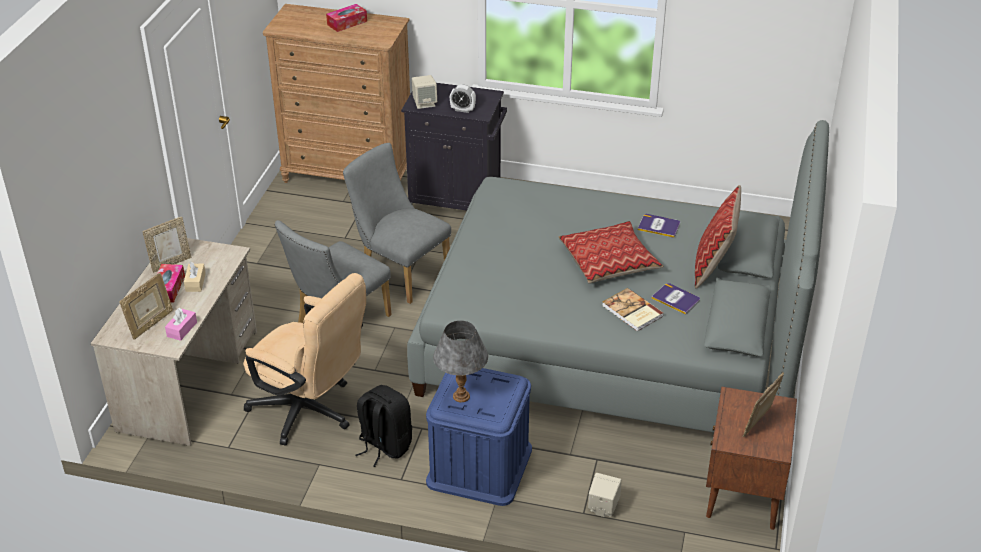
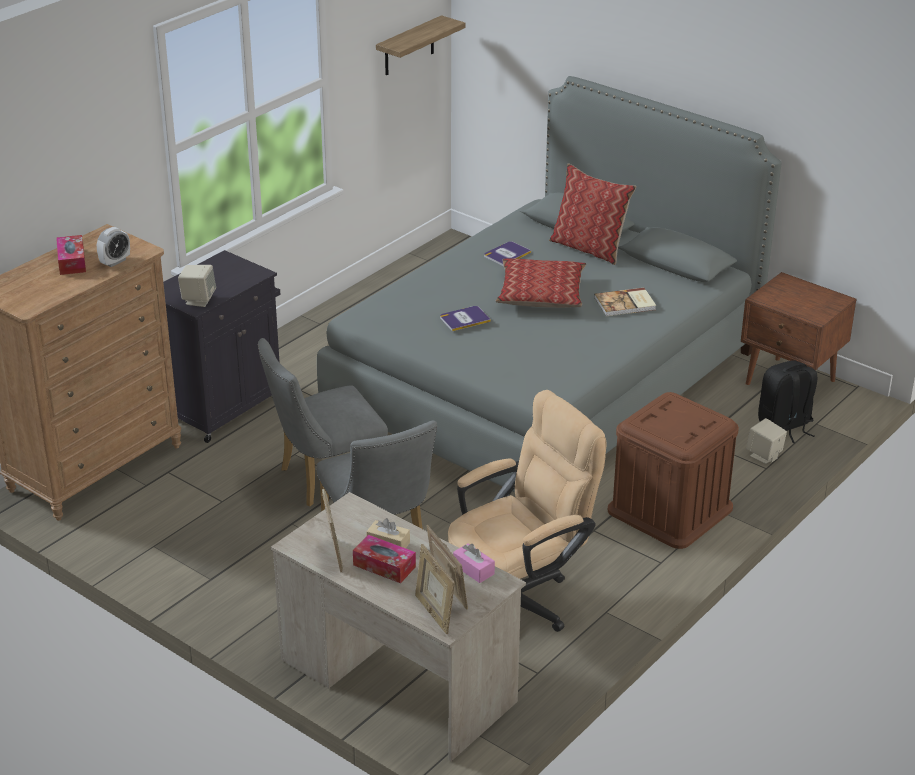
camera: 65 degrees left, 5 degrees down
(384, 446) = (604, 561): black backpack -> black backpack (785, 426)
(461, 396) = (676, 431): grey table lamp -> none
(462, 110) = (237, 281): alarm clock -> alarm clock (115, 262)
(479, 466) = (670, 509): blue storage box -> brown storage box
(676, 299) = (623, 278): book -> book (464, 319)
(759, 423) = (802, 296): picture frame -> picture frame (434, 613)
(779, 31) = (409, 46): none -> shelf

